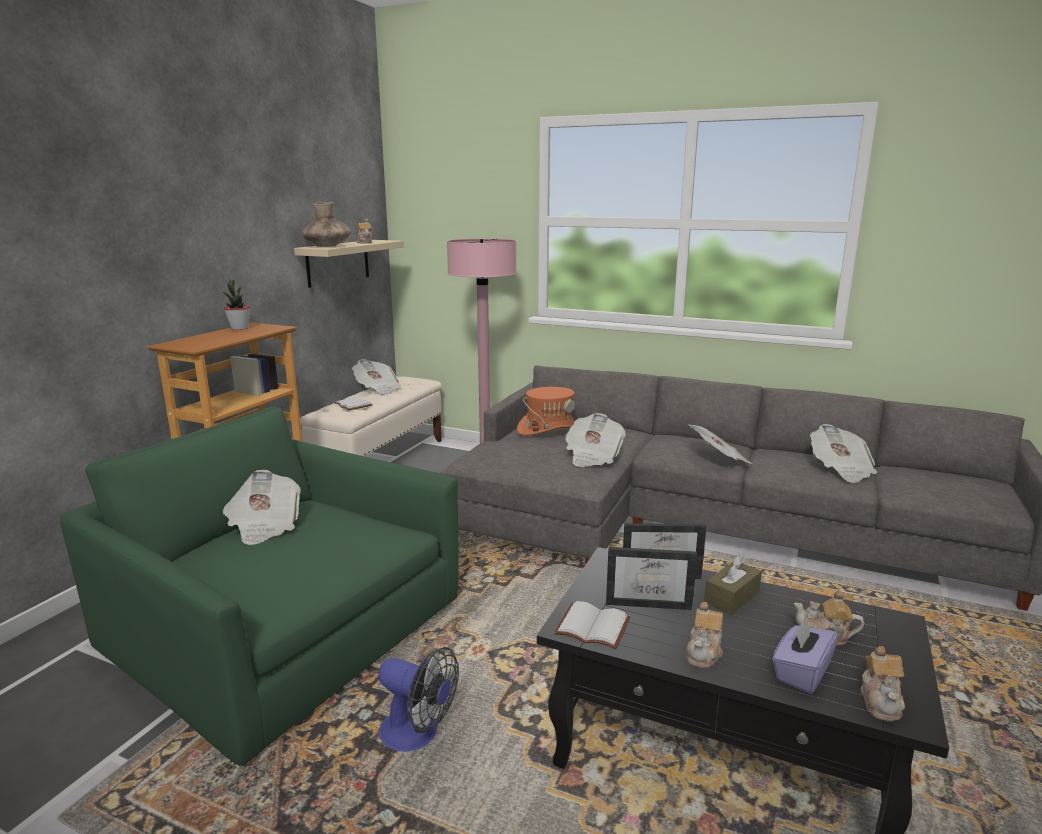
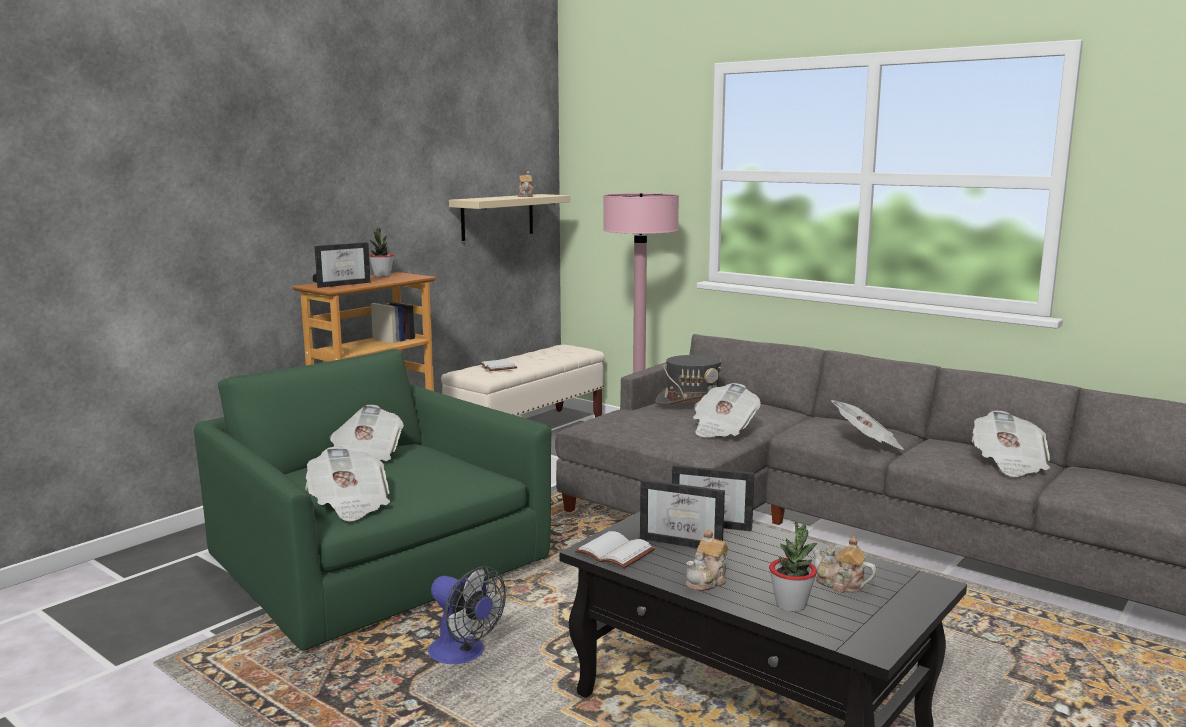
camera: 15 degrees right, 5 degrees down
(203, 341) = (343, 284): none -> picture frame
(327, 246) = (483, 198): brown vase -> none
(377, 389) = (531, 354): newspaper -> newspaper (349, 505)
(549, 429) = (692, 402): orange hat -> grey hat
(732, 597) = (771, 547): brown tissue box -> none
(801, 672) = (791, 605): purple tissue box -> potted plant
(881, 701) = (852, 633): teapot -> none

